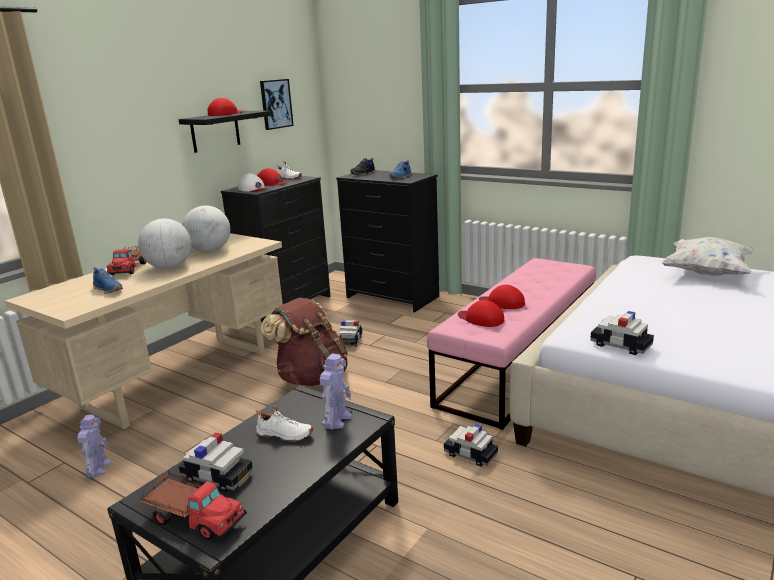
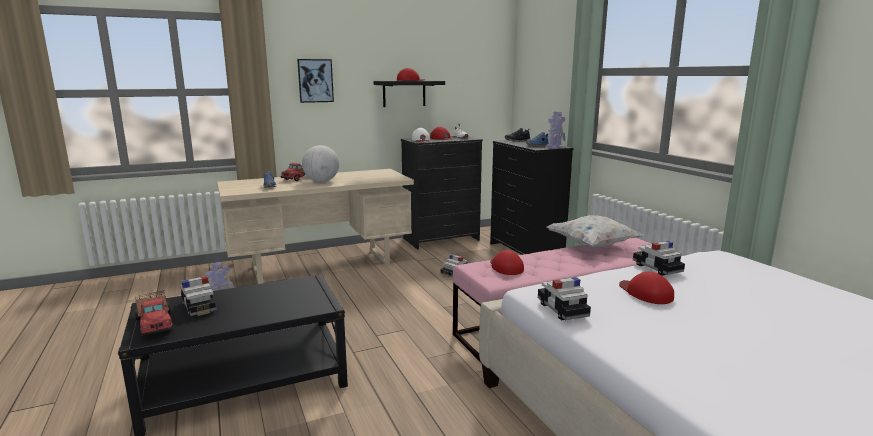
camera: 30 degrees right, 5 degrees down
(209, 251) = (361, 177): globe -> none
(275, 104) = (464, 78): picture -> picture (315, 80)
(284, 435) = (265, 298): white shoe -> none
(311, 377) = (398, 289): brown backpack -> none
(337, 419) = (308, 300): toy robot -> toy robot (555, 147)
(470, 454) = (439, 376): toy car -> toy car (657, 268)
(502, 302) = (543, 261): red cap -> red cap (645, 293)
(707, 273) = (770, 280): white pillow -> white pillow (593, 246)

